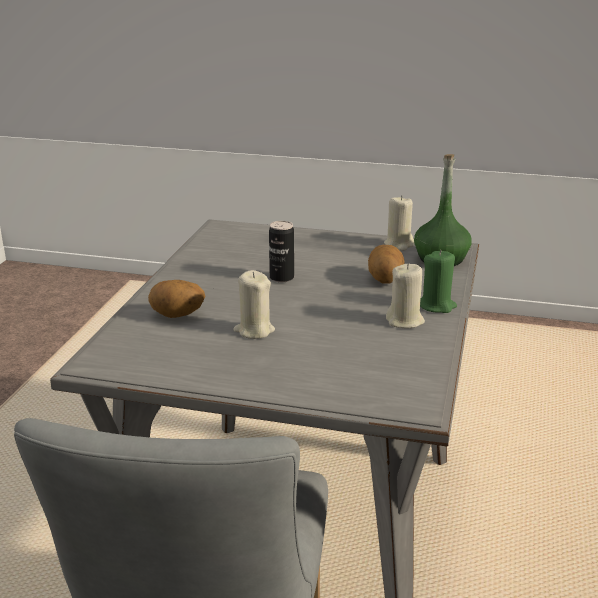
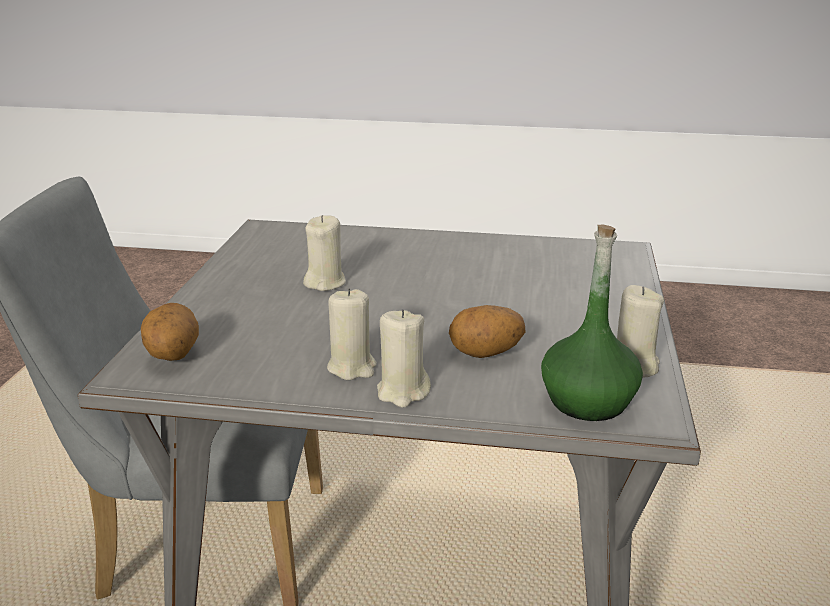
camera: 85 degrees right, 0 degrees up
(177, 316) = (359, 247): potato -> potato (172, 356)
(281, 278) = (470, 289): can -> none
(436, 306) = (403, 392): green candle -> beige candle

